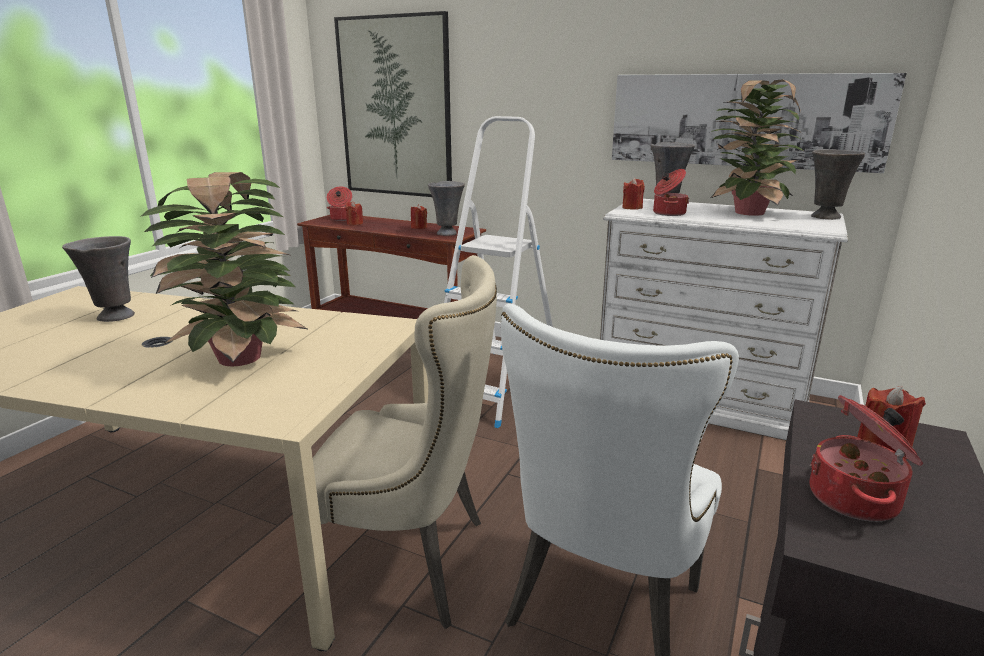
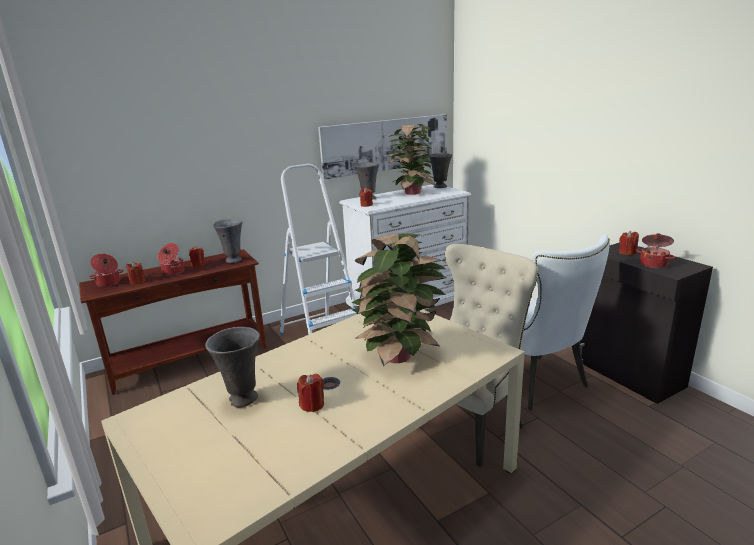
camera: 55 degrees left, 0 degrees up
(104, 346) = (312, 405): none -> red candle
(395, 108) = (135, 172): picture -> none
(668, 213) = (390, 203): cooking pot -> cooking pot (173, 272)

